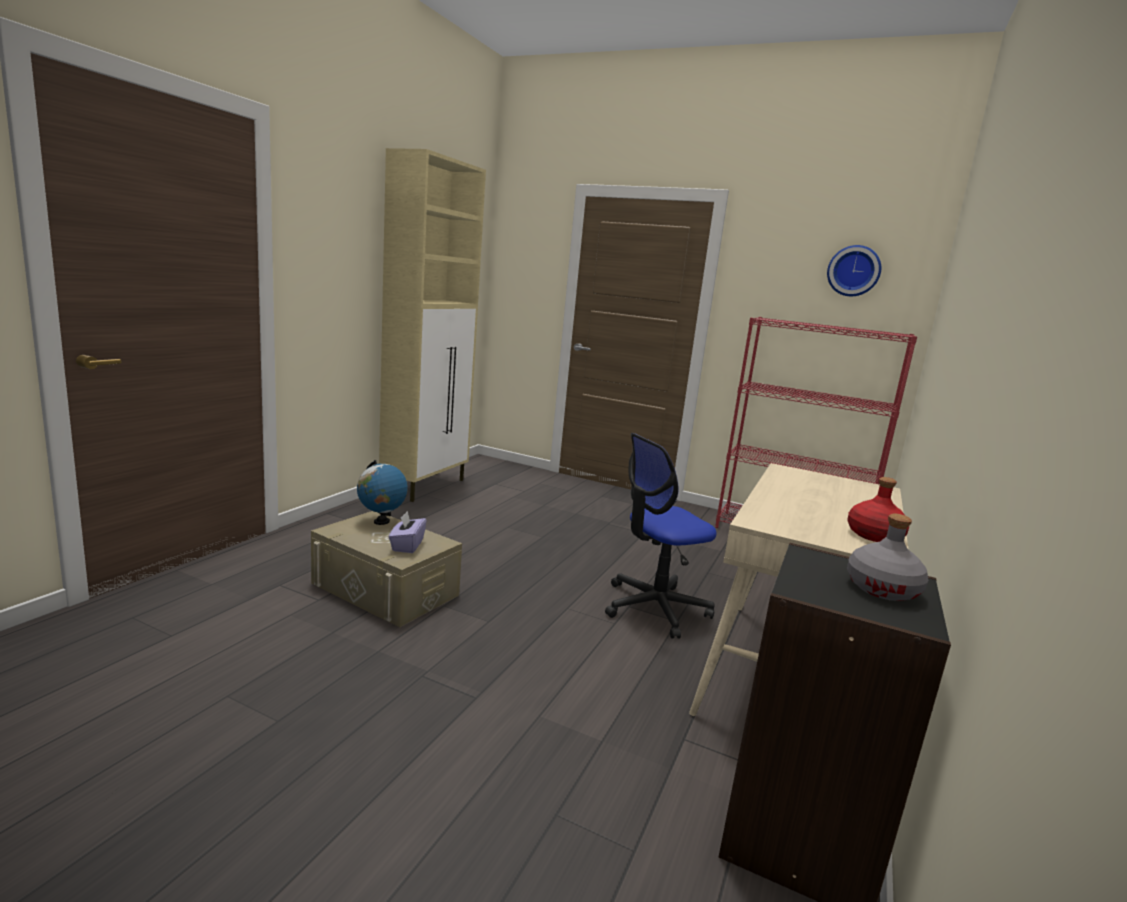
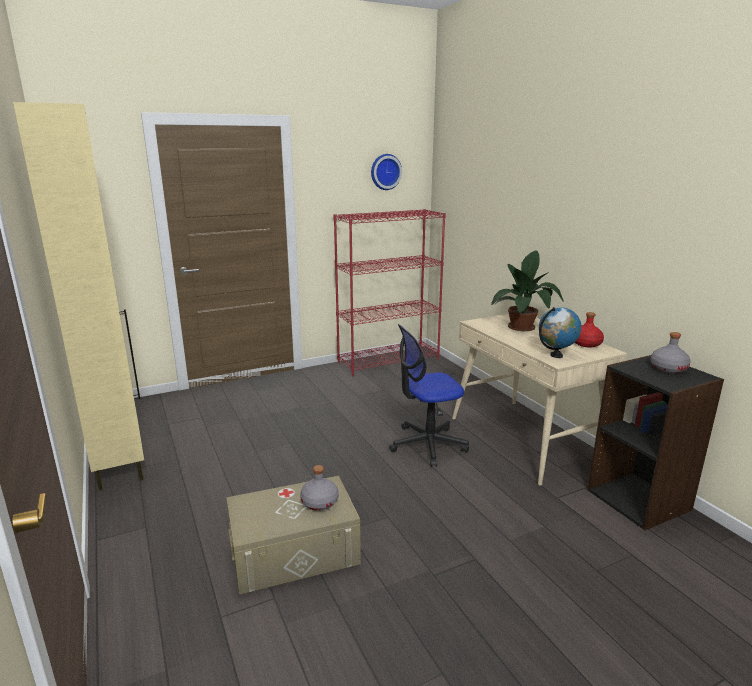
camera: 50 degrees left, 5 degrees up
(381, 522) = (258, 501): globe -> globe (556, 355)
(407, 545) = (320, 502): purple tissue box -> grey bottle
(655, 608) = (427, 444): office chair -> office chair turned 60 degrees clockwise
(841, 494) = (523, 326): none -> potted plant

